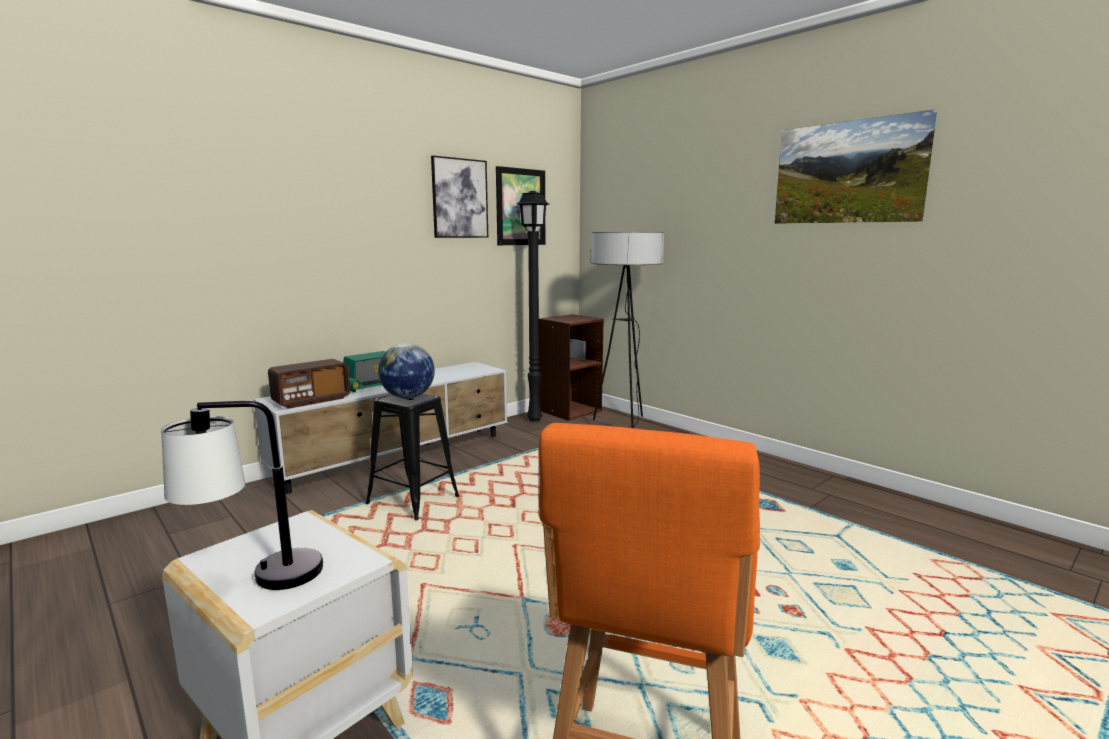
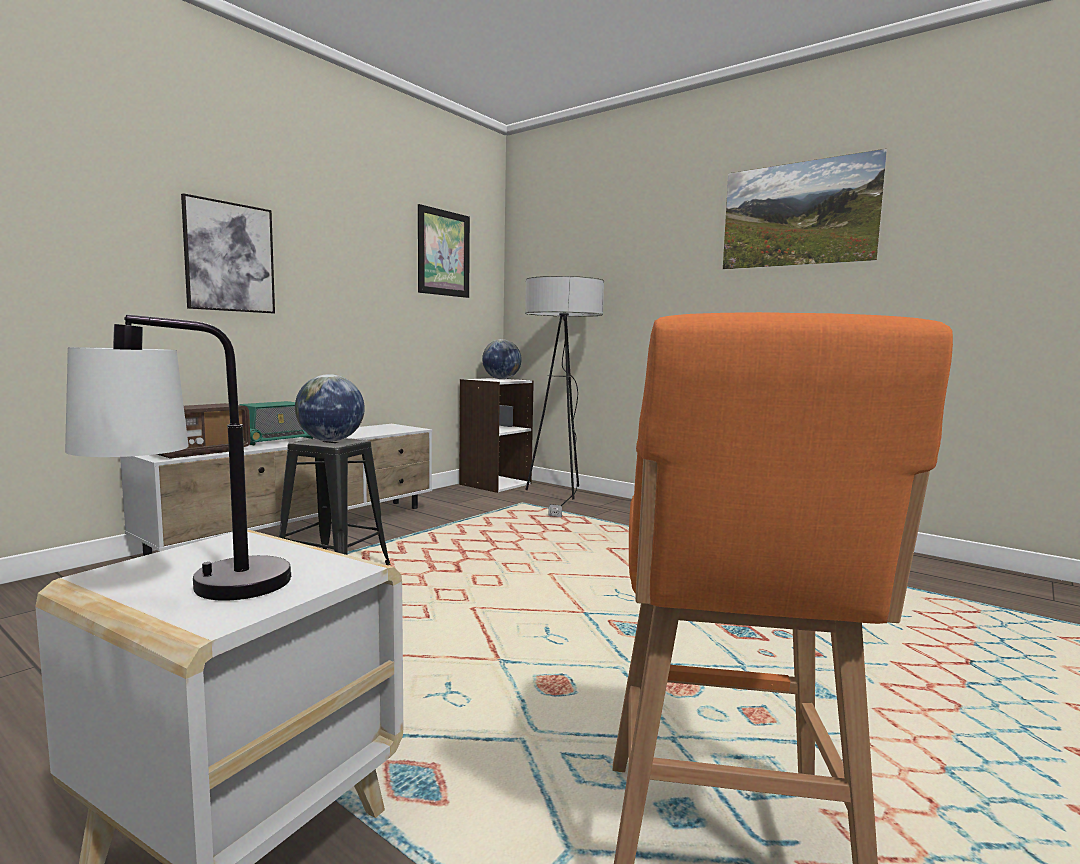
camera: 10 degrees left, 5 degrees down
(460, 198) = (378, 234): picture -> picture (229, 257)
(533, 420) = (457, 493): black floor lamp -> none
(569, 410) = (495, 484): brown bookcase -> white bookcase
(574, 317) = (501, 379): none -> globe

